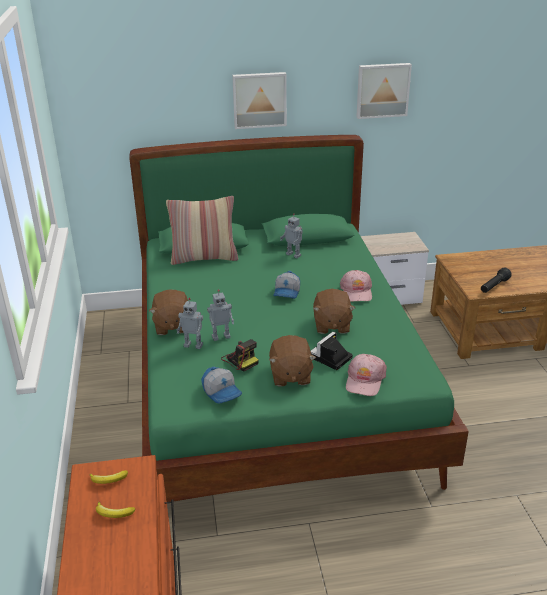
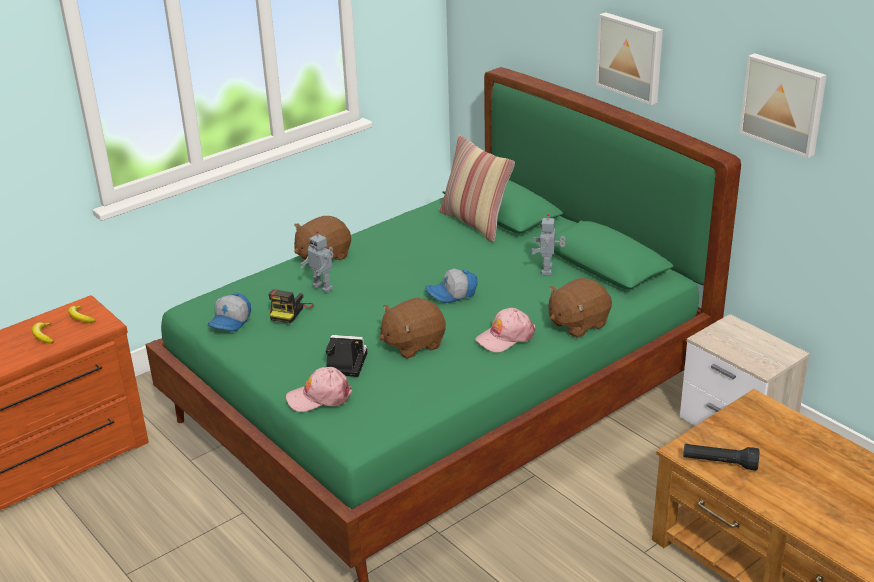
camera: 60 degrees right, 0 degrees up
(193, 345) = (298, 280): toy robot -> none
(290, 375) = (292, 350): brown plush toy -> brown plush toy (577, 324)

